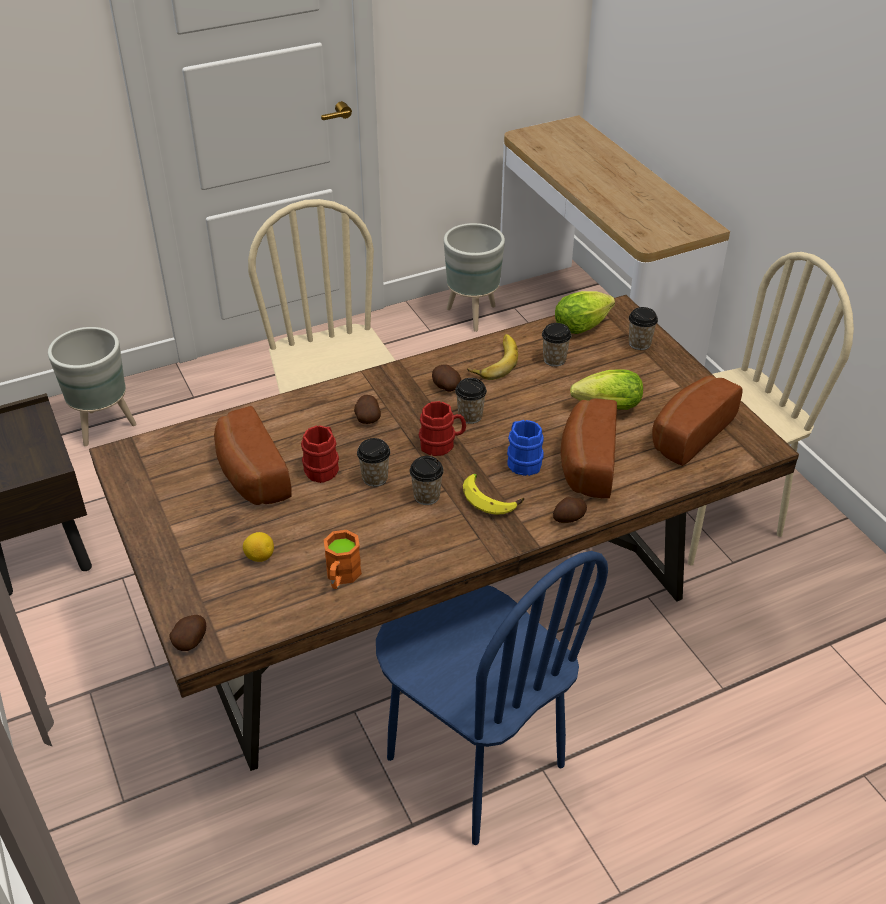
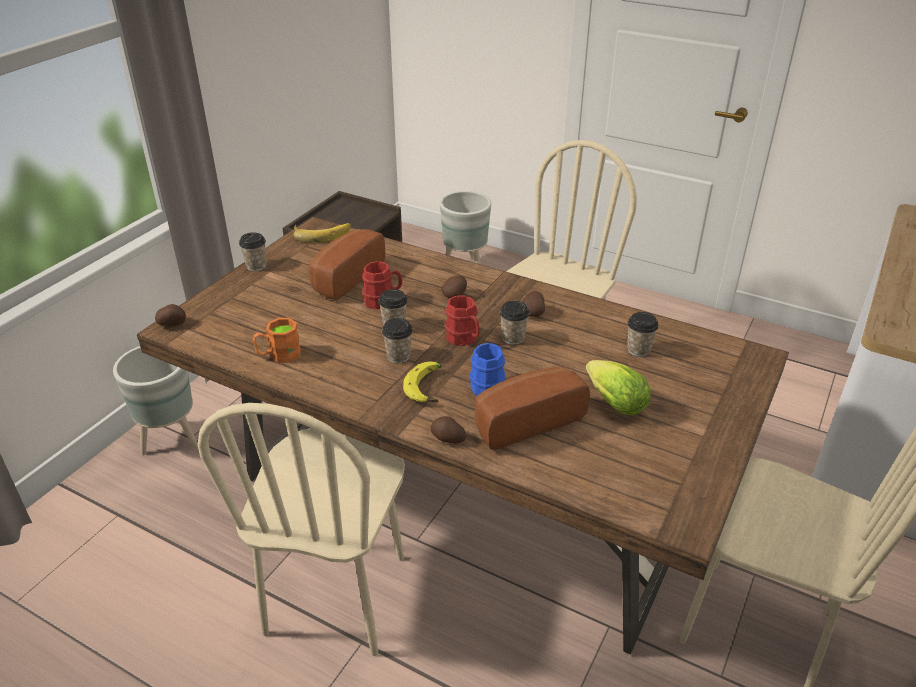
camera: 55 degrees right, 5 degrees down
(259, 557) = (270, 315): lemon -> none
(471, 316) = (789, 356): grey planter -> grey planter (170, 440)
(474, 762) = (337, 595): blue chair -> beige chair
(493, 361) = (595, 321): banana -> banana (321, 233)
(584, 326) = (707, 347): lettuce -> none
(639, 343) = (729, 387): cup -> cup (256, 266)
(688, 433) = (641, 466): bread -> none

